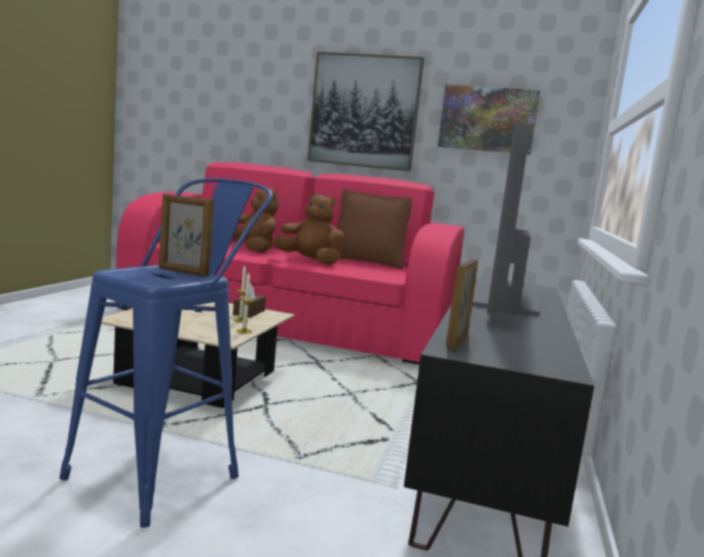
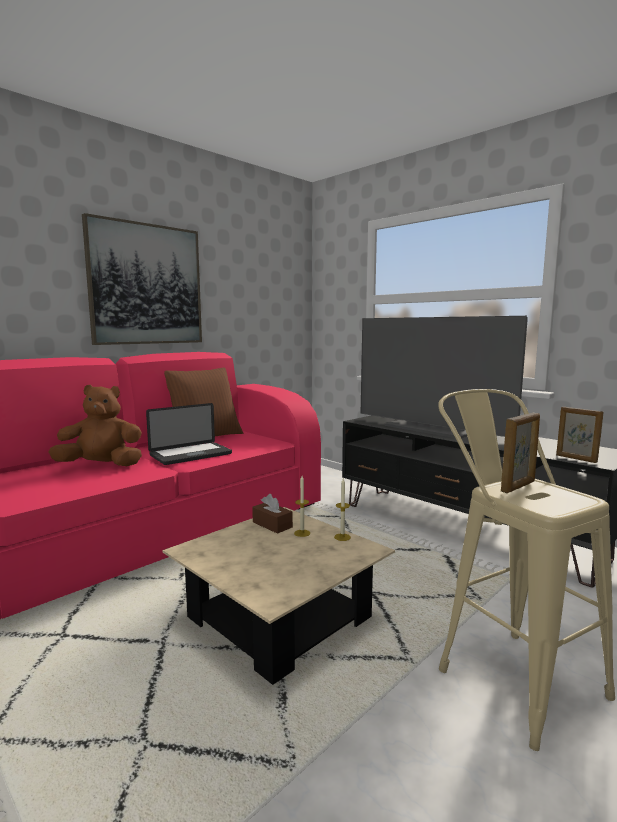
camera: 60 degrees left, 0 degrees up
(167, 471) = (508, 673): blue stool -> beige stool
(310, 261) = (191, 455): brown plush toy -> laptop
(487, 119) = (249, 290): picture -> none

